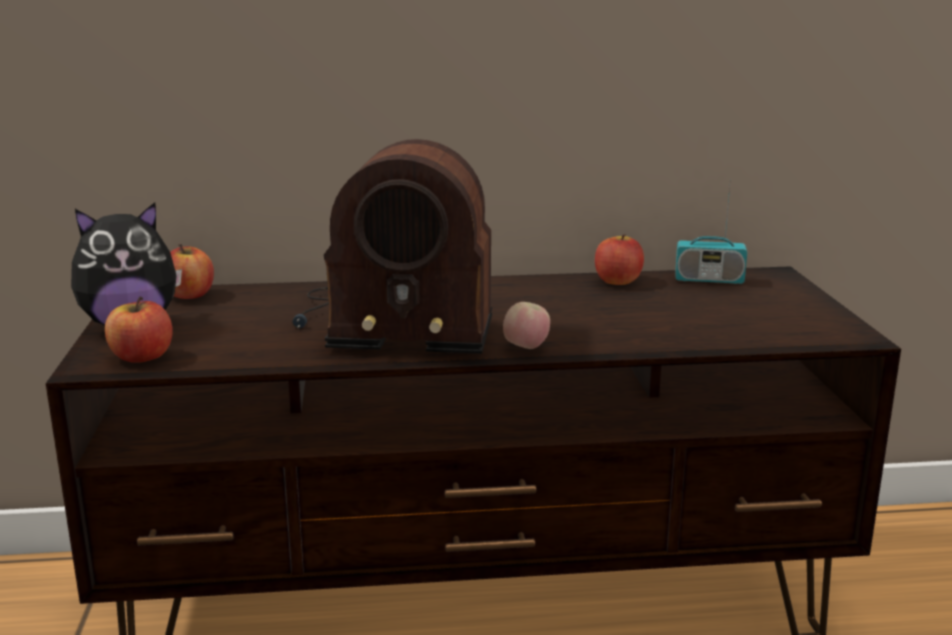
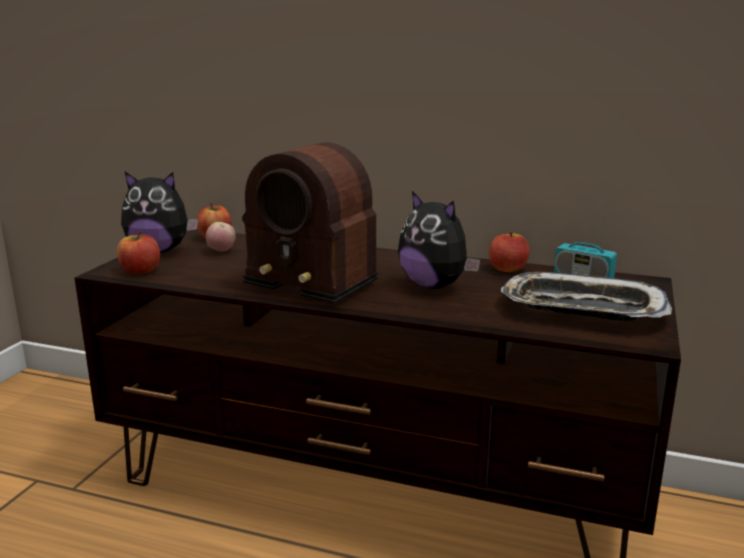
camera: 25 degrees right, 0 degrees up
(526, 349) = (374, 306): apple -> apple (221, 251)
(563, 313) = (434, 285): none -> plush toy
(748, 313) = (581, 308): none -> tray

